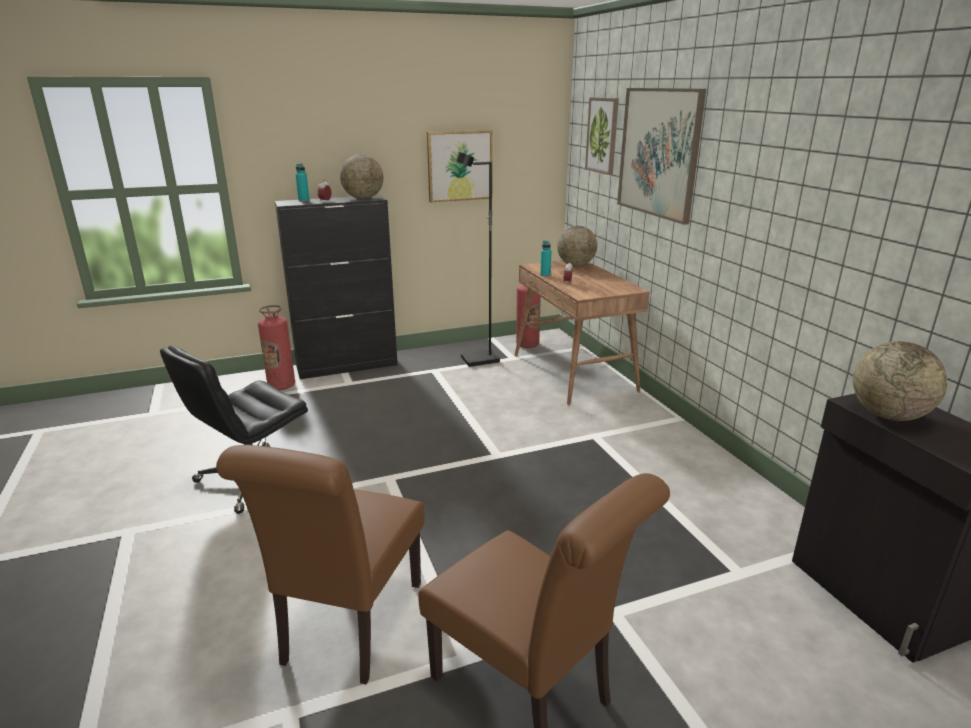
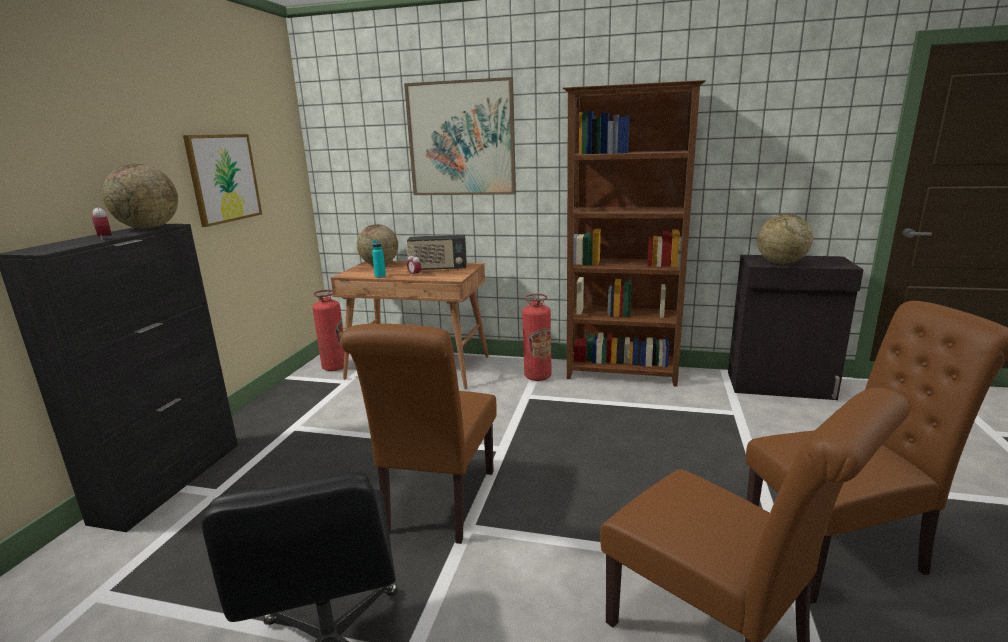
camera: 55 degrees left, 5 degrees down
(281, 386) = (112, 555): fire extinguisher -> fire extinguisher (537, 376)
(304, 200) = (57, 244): turquoise bottle -> none
(401, 457) = (437, 506): none -> brown chair
(480, 360) = (320, 398): black floor lamp -> none
(598, 283) = (438, 269): none -> radio
(602, 135) = (368, 133): picture -> none
(719, 472) = (622, 374): none -> brown bookcase

